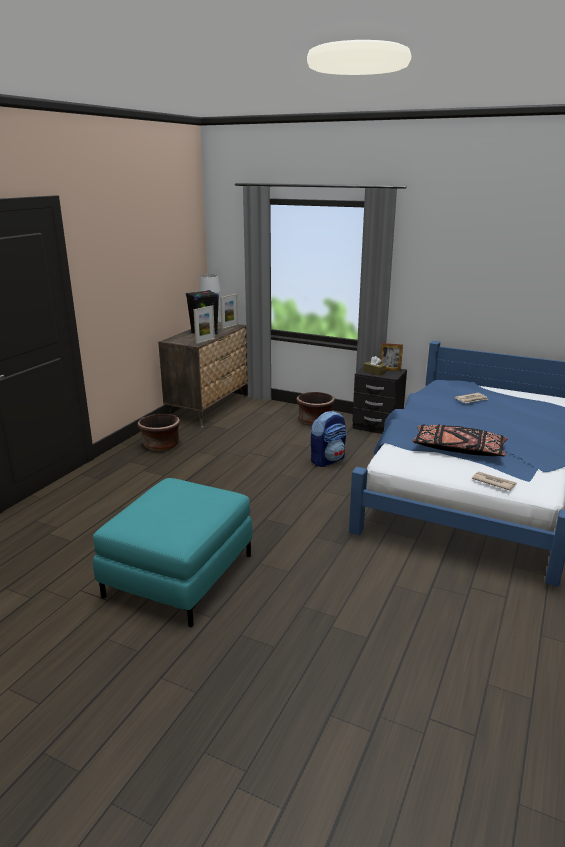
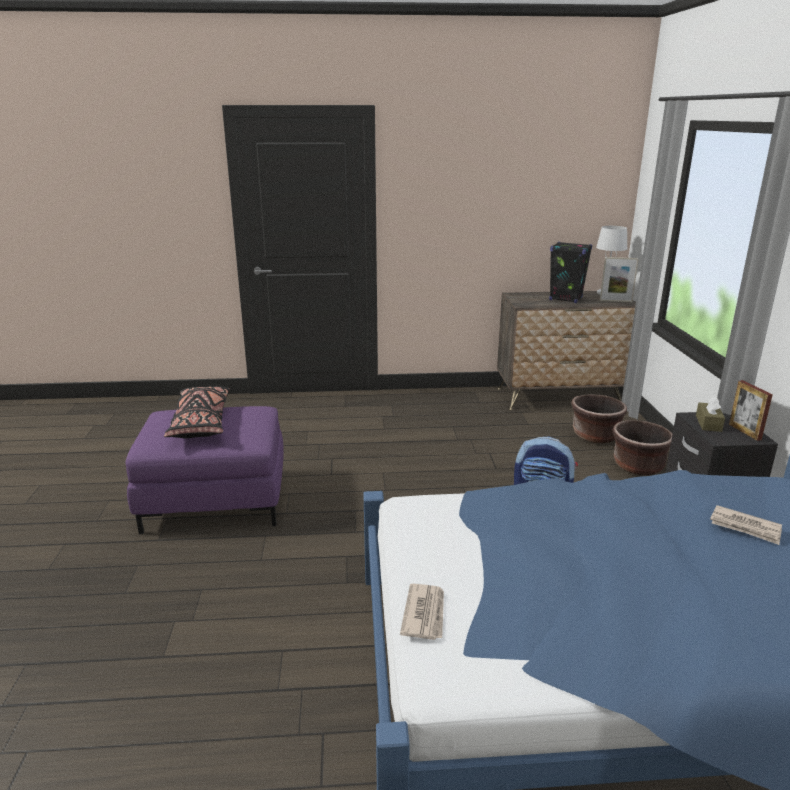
camera: 60 degrees right, 0 degrees up
(161, 445) = (440, 406): brown planter -> brown planter (595, 436)
(179, 575) = (216, 499): turquoise ottoman -> purple ottoman
(205, 341) = (541, 305): picture frame -> none
(458, 449) = (510, 554): black pillow -> black pillow (201, 422)

